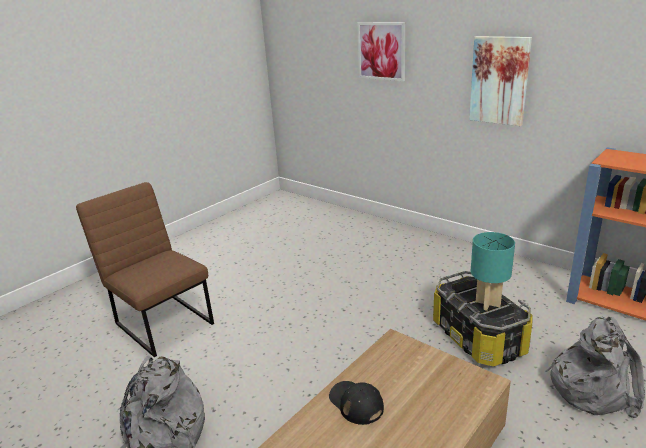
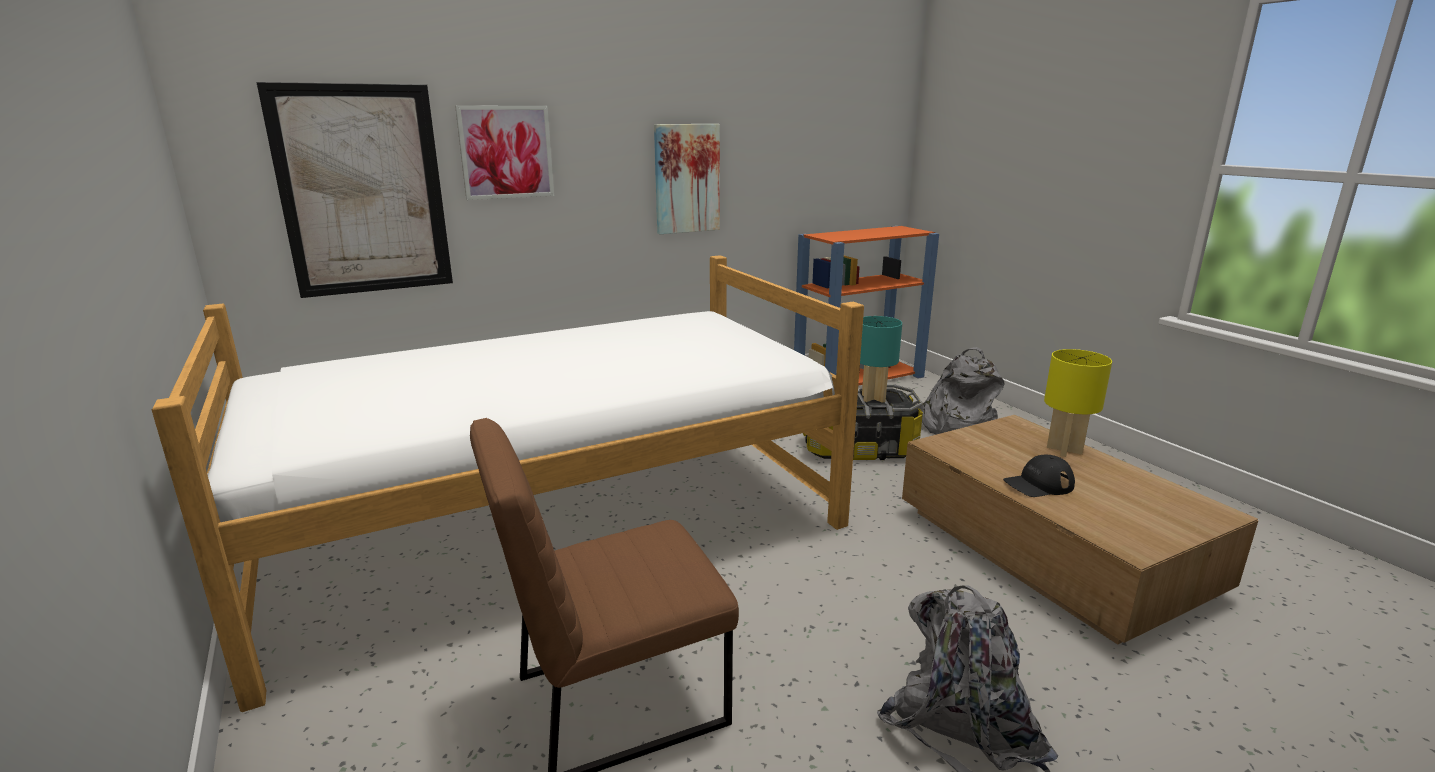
camera: 70 degrees left, 5 degrees down
(284, 262) = (553, 526): none -> bed
(319, 67) = (363, 191): none -> picture
(445, 417) = (1064, 449): none -> yellow table lamp

